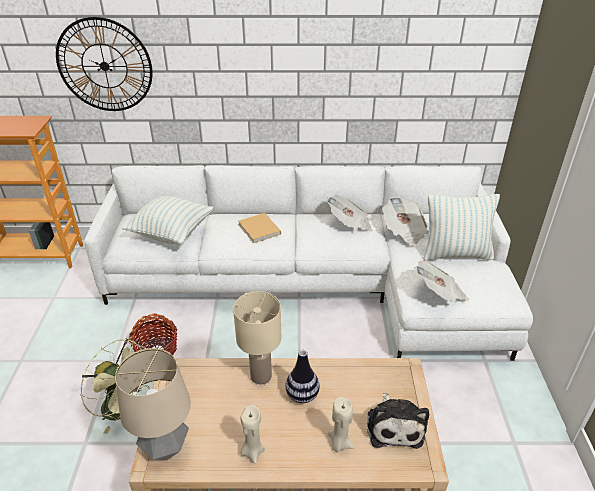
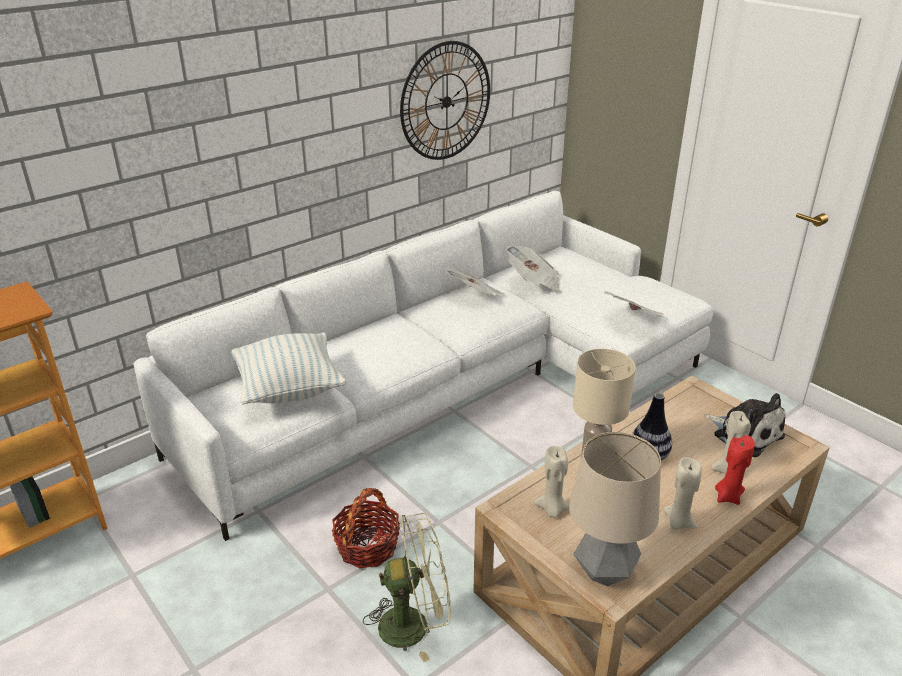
camera: 40 degrees left, 5 degrees down
(104, 66) = (108, 176): wall clock -> wall clock (446, 101)
(196, 388) = (552, 509): none -> beige candle
(259, 230) = (391, 340): beige book -> none
(311, 459) = (728, 496): none -> red candle
(456, 254) = (601, 282): pillow -> none

